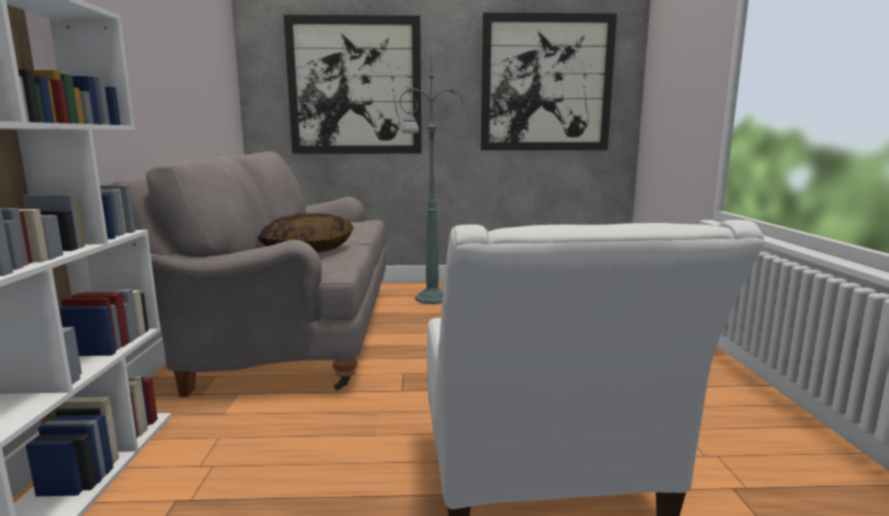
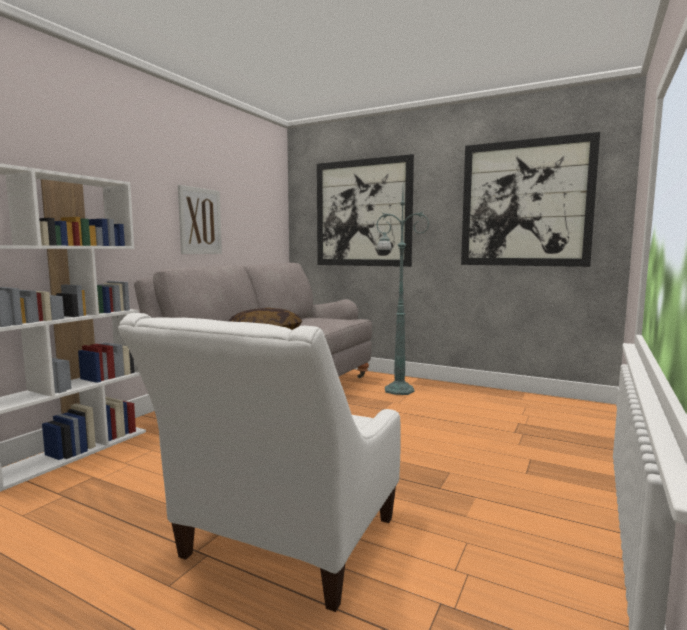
camera: 30 degrees right, 5 degrees down
(160, 88) = (200, 221): none -> picture

